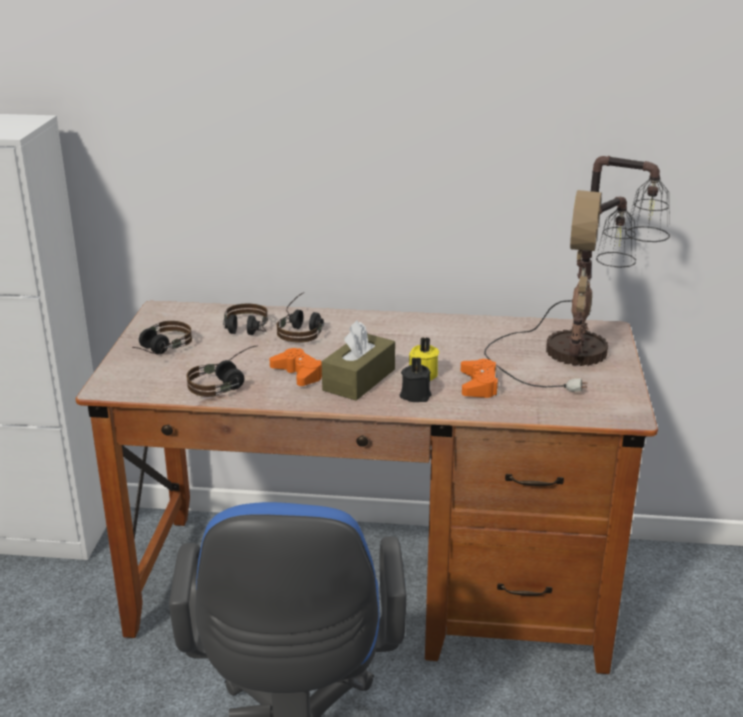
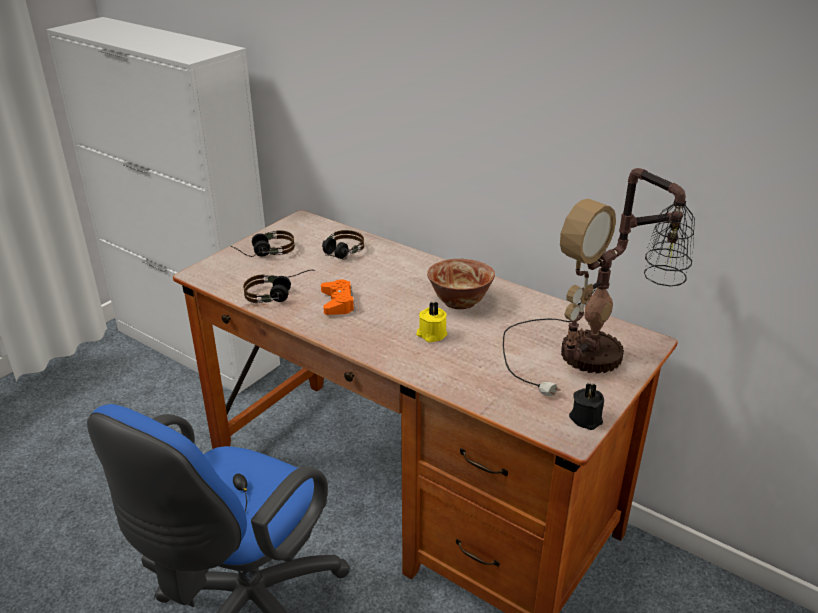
camera: 30 degrees right, 5 degrees up
(302, 329) = (383, 264): headphones -> none
(359, 380) = (377, 323): brown tissue box -> none
(415, 395) = (406, 351): black candle -> black candle (586, 418)
(416, 341) = (459, 302): none -> bowl
(479, 385) = (468, 359): orange game controller -> none

